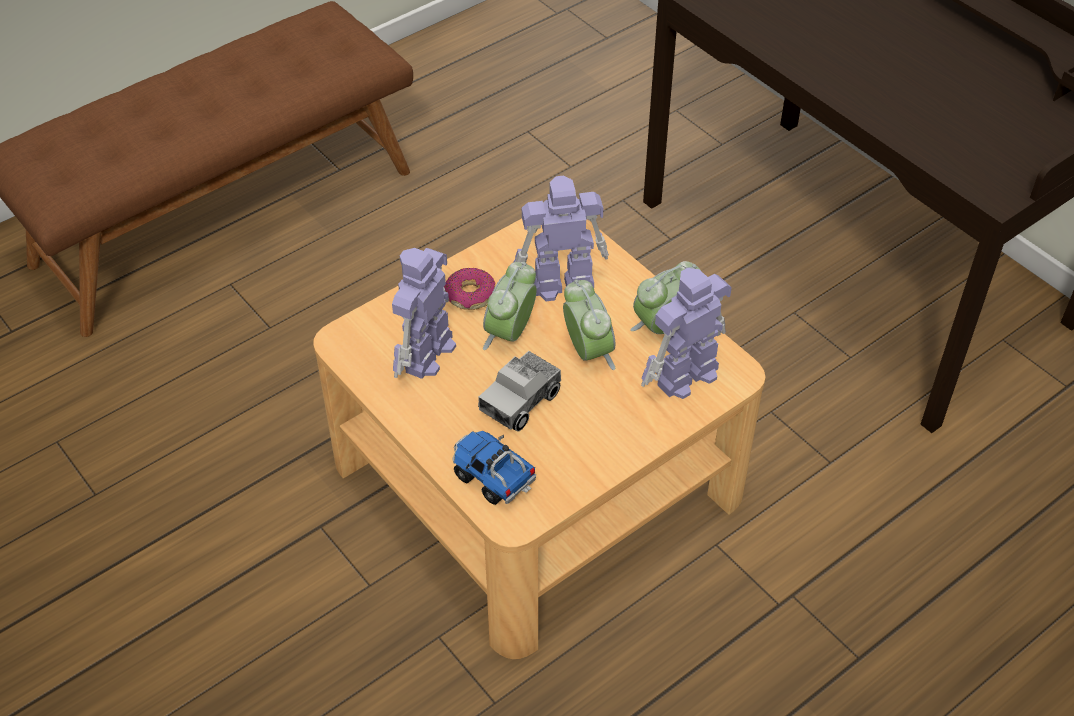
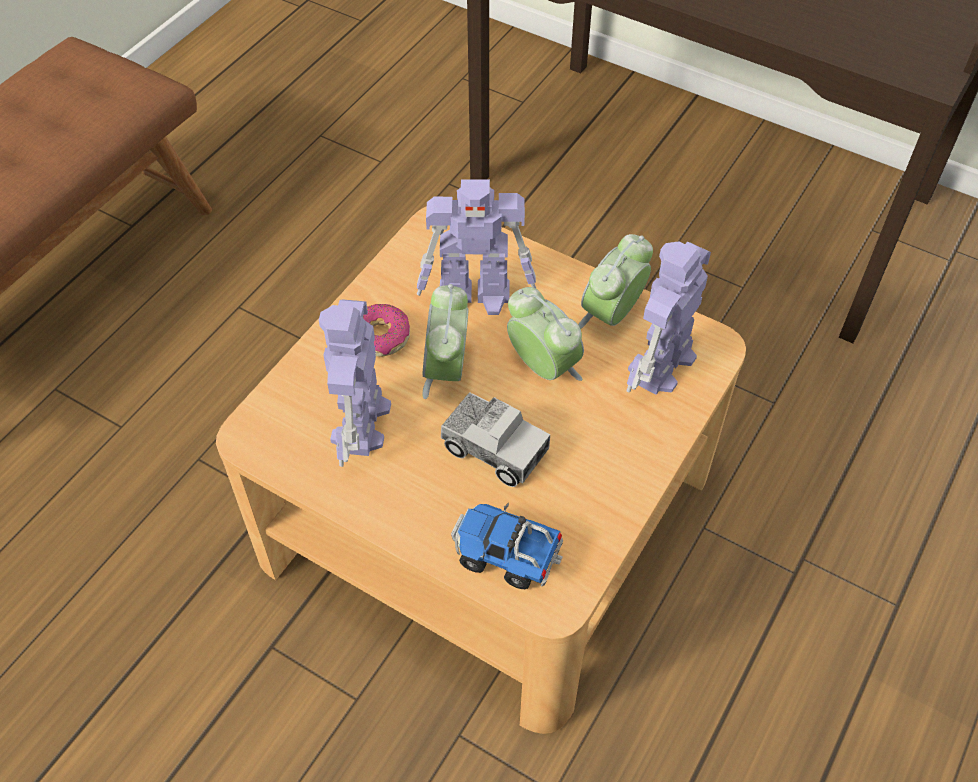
camera: 20 degrees left, 5 degrees up
(520, 401) = (494, 449): toy truck -> toy truck turned 75 degrees counterclockwise
(560, 284) = (476, 296): toy robot -> toy robot turned 150 degrees counterclockwise

